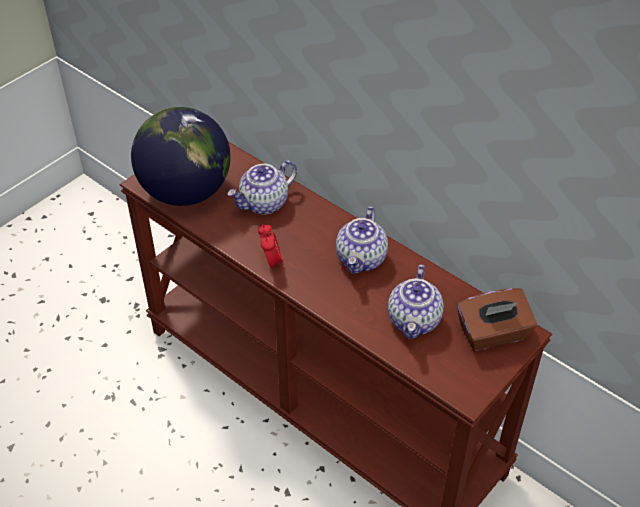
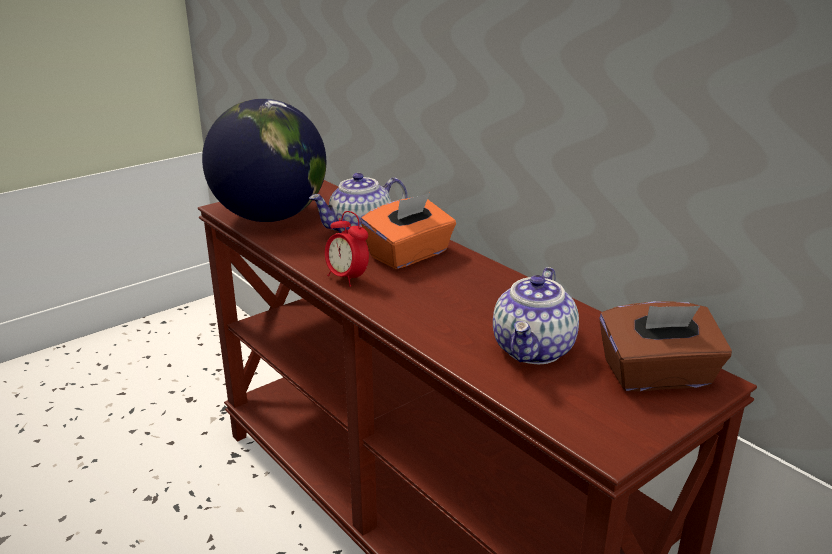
camera: 10 degrees right, 20 degrees down
(271, 262) = (347, 278): alarm clock -> alarm clock turned 135 degrees clockwise
(309, 229) = (409, 255): none -> orange tissue box
(362, 259) = (471, 285): teapot -> none

